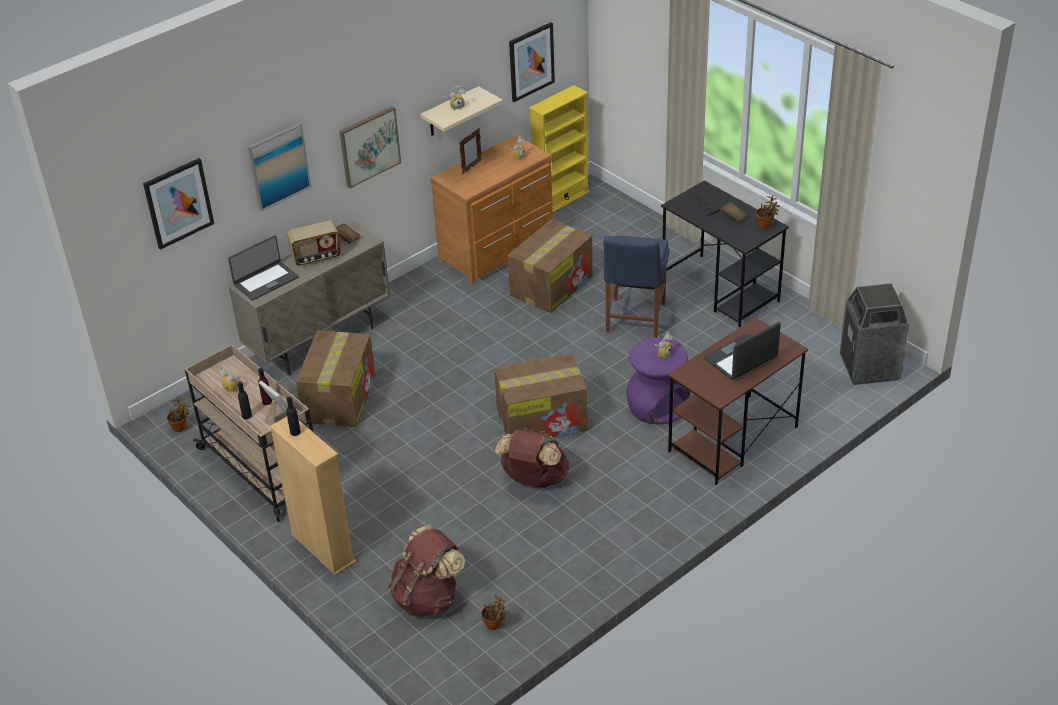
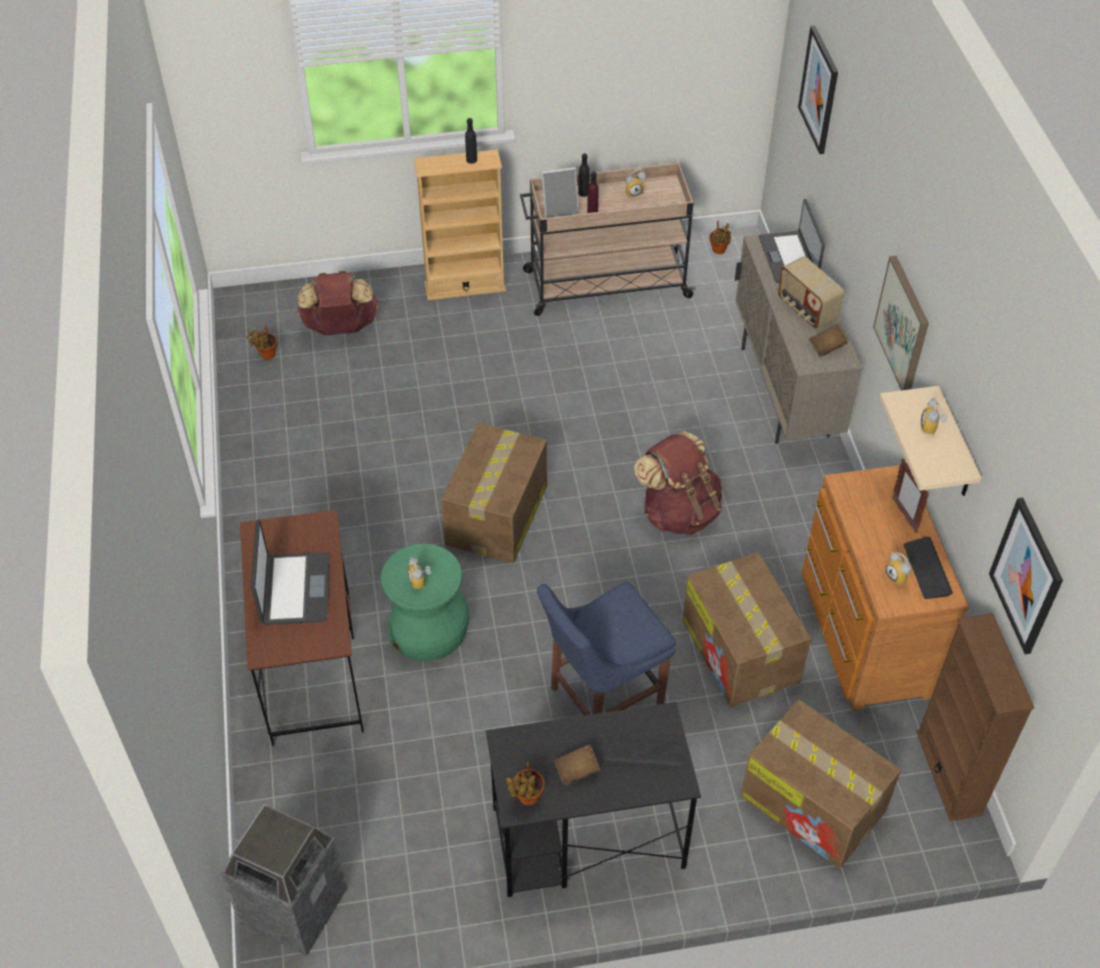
camera: 120 degrees right, 10 degrees up
(278, 166) = (861, 194): picture -> none
(316, 257) = (806, 309): radio -> radio turned 45 degrees counterclockwise
(340, 397) = (671, 373): cardboard box -> cardboard box (814, 804)
(503, 151) = (927, 569): none -> keyboard
(534, 480) = (413, 465): brown backpack -> brown backpack (678, 512)
(561, 200) = (949, 772): yellow bookcase -> brown bookcase
(634, 320) = (601, 699): blue chair -> blue chair turned 75 degrees counterclockwise
(657, 405) = (428, 629): purple stool -> green stool

